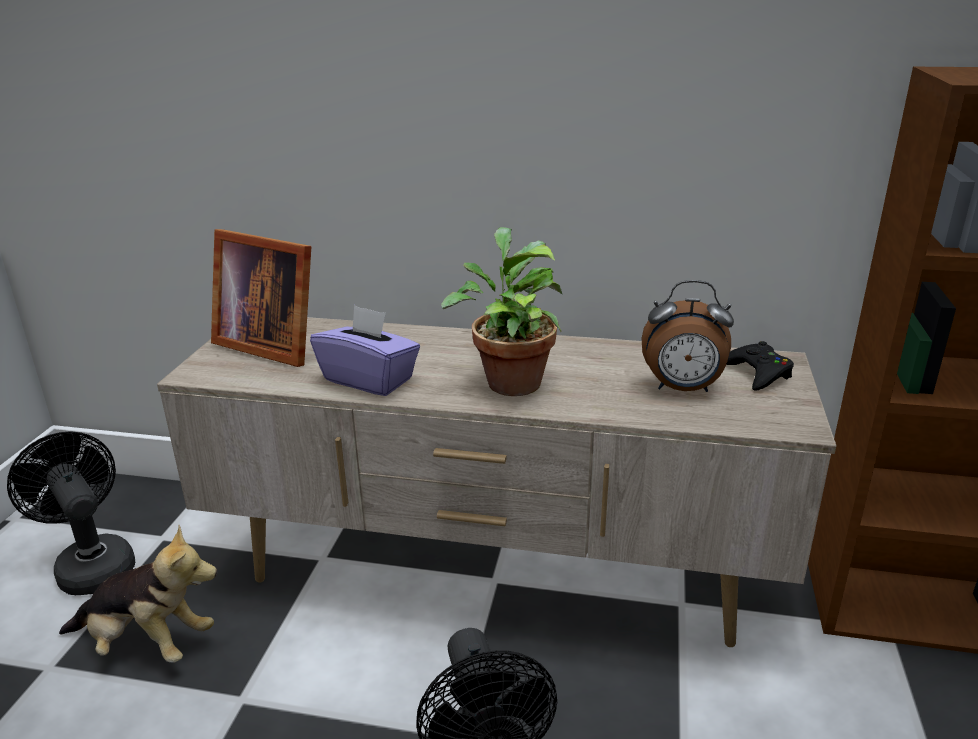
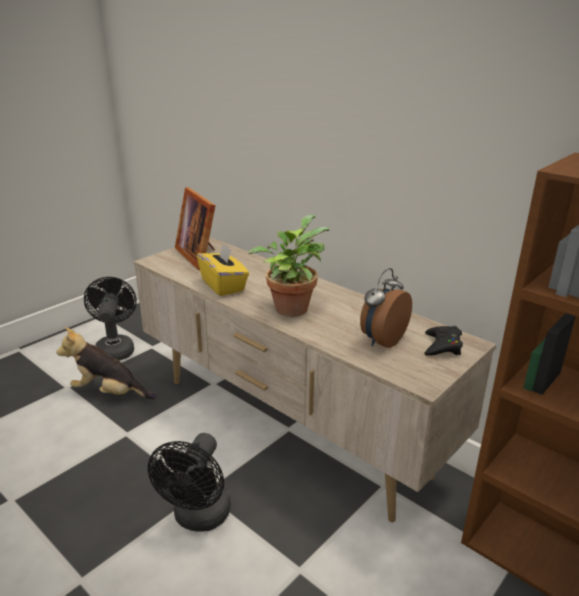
camera: 30 degrees right, 0 degrees up
(147, 644) = (109, 393): plush toy -> plush toy turned 150 degrees clockwise
(369, 379) = (223, 285): purple tissue box -> yellow tissue box
(682, 389) = (381, 340): alarm clock -> alarm clock turned 90 degrees clockwise

